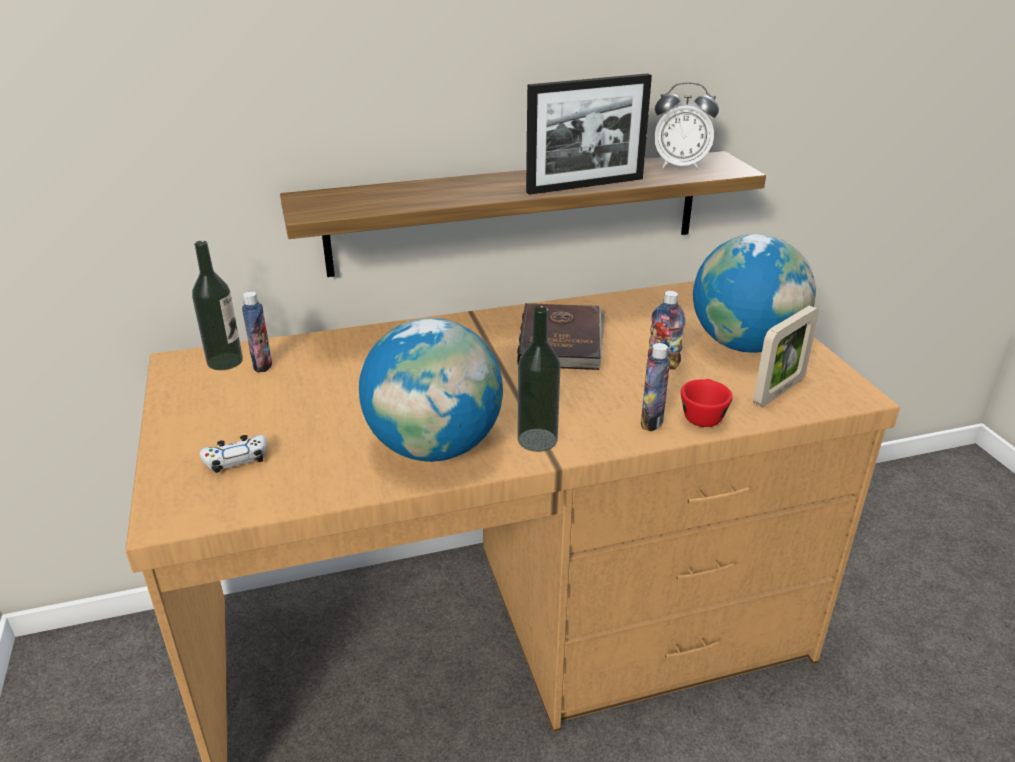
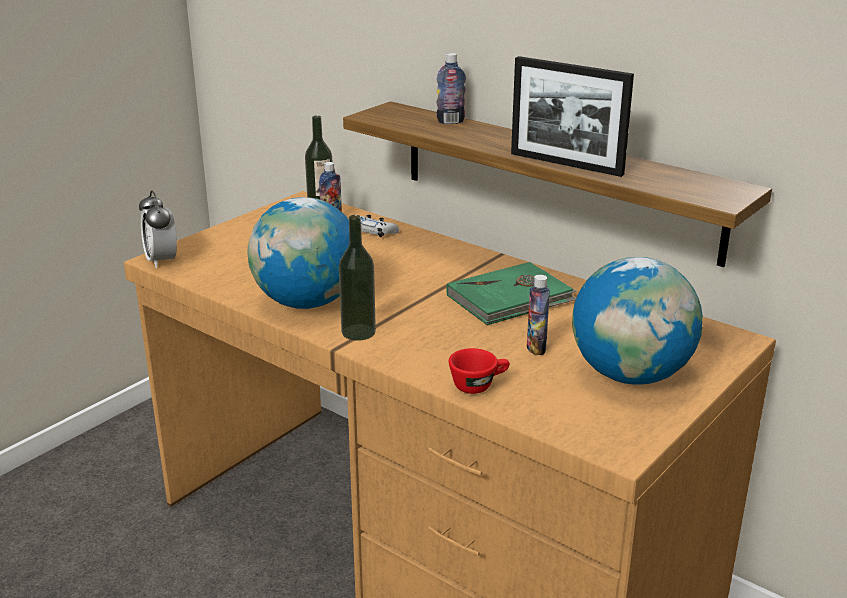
camera: 55 degrees right, 5 degrees down
(236, 459) = (226, 254): white game controller -> white game controller (375, 232)
(562, 340) = (511, 298): brown book -> green book
(651, 422) = (438, 367): bottle -> bottle (450, 121)
(680, 166) = (684, 181): alarm clock -> alarm clock (162, 260)
(778, 391) = (568, 410): picture frame -> none

